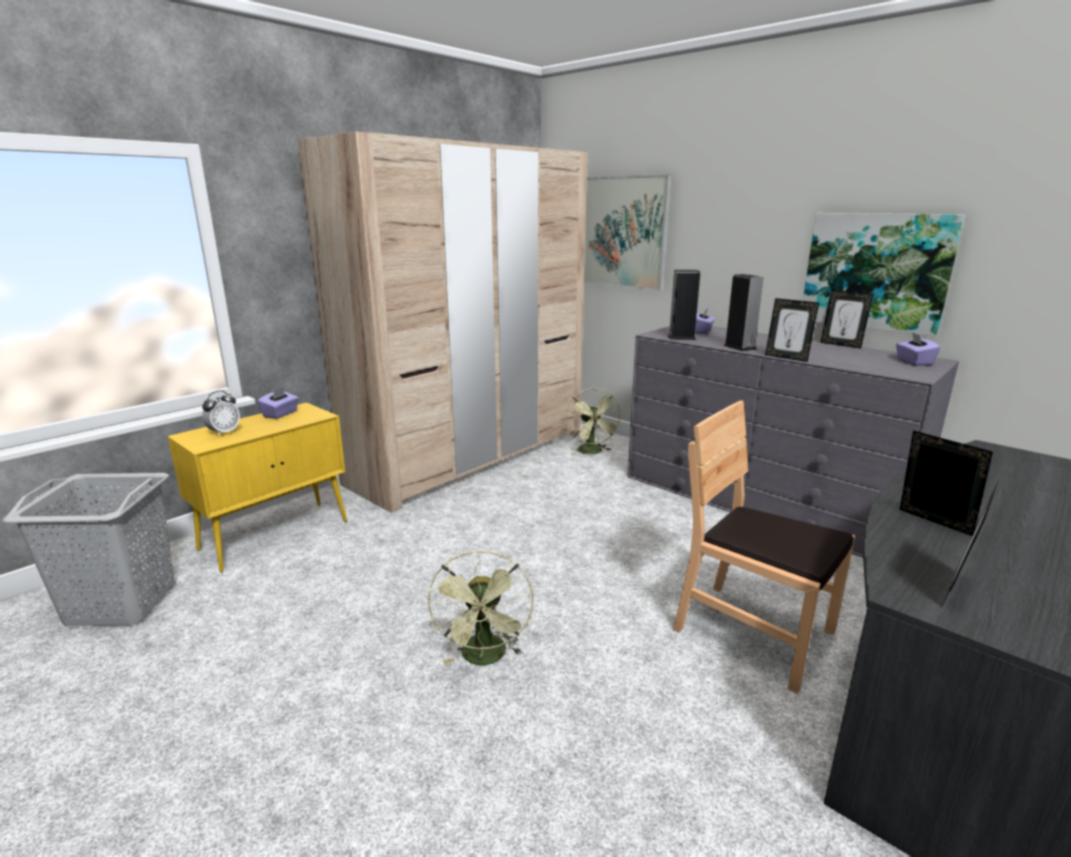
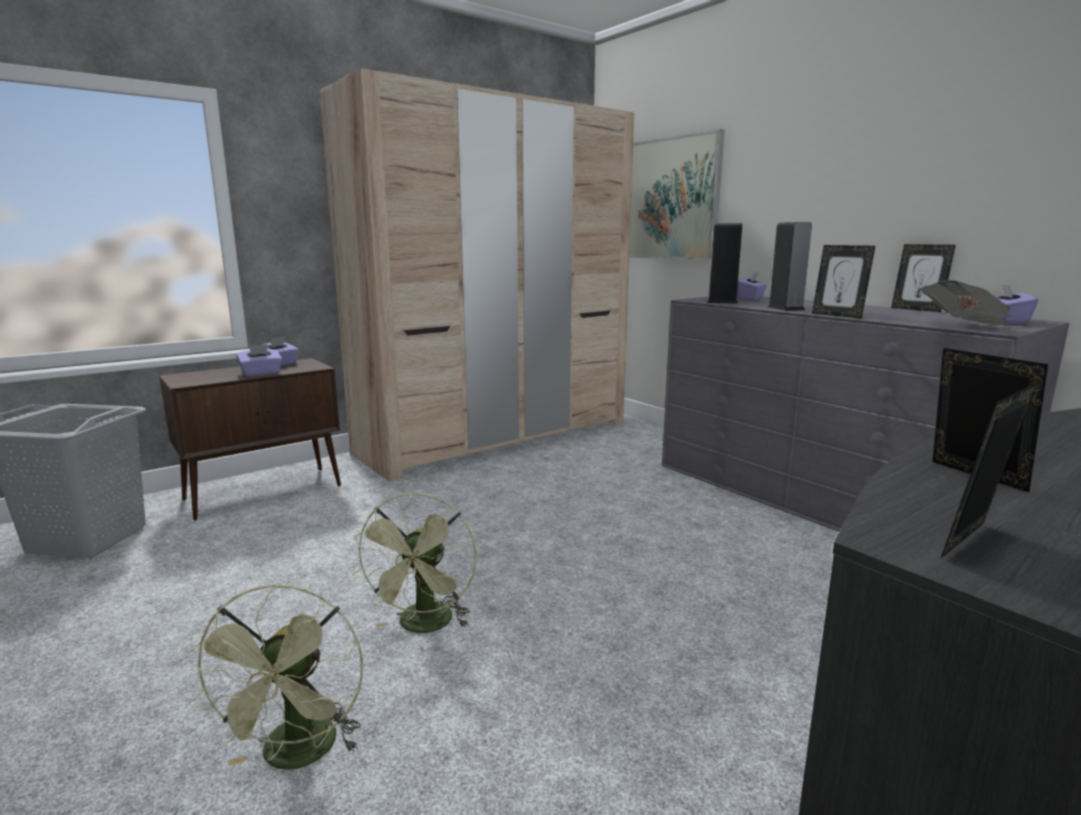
camera: 10 degrees right, 5 degrees down
(224, 432) = (213, 375): alarm clock -> none
(272, 428) = (261, 373): none -> purple tissue box
(276, 534) = (265, 492): yellow cabinet -> brown cabinet
(592, 452) = (630, 441): green fan -> green fan (297, 757)
(753, 632) = (761, 634): brown chair -> none
(876, 271) = (959, 219): picture -> none
(889, 371) = (965, 326): none -> newspaper

